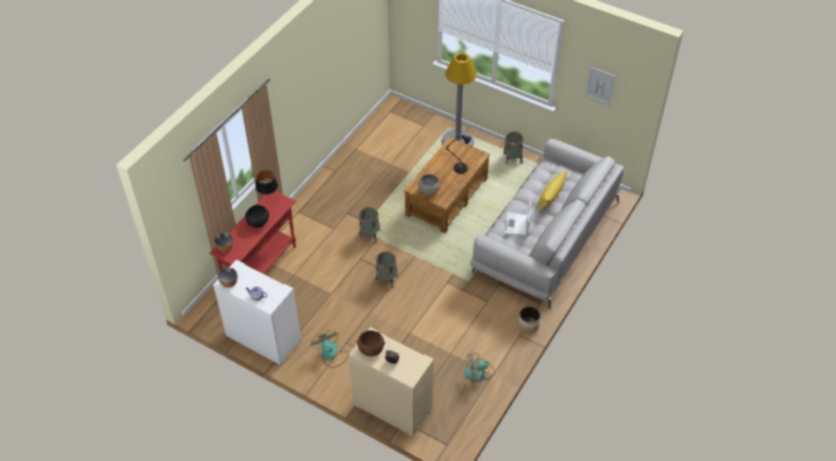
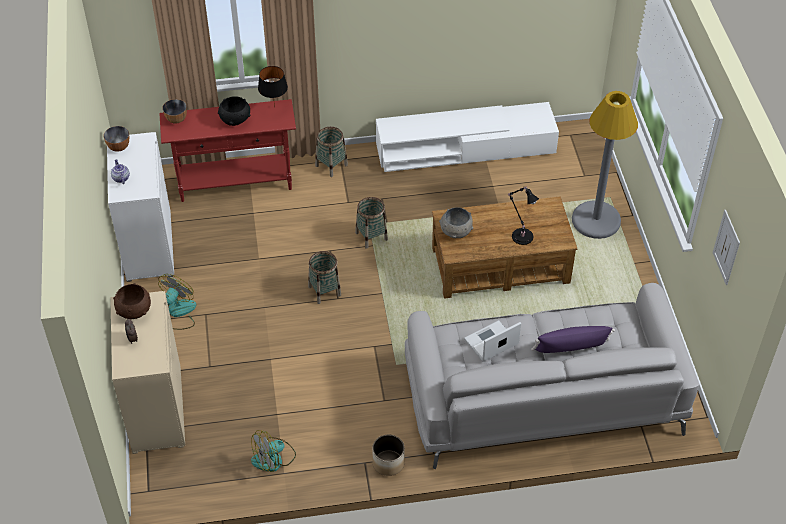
camera: 50 degrees right, 0 degrees up
(351, 156) = (465, 148): none -> white tv stand
(479, 373) = (273, 458): fan -> fan turned 60 degrees counterclockwise
(512, 158) = (631, 286): basket -> basket (331, 165)
(550, 198) = (570, 347): yellow pillow -> purple pillow

